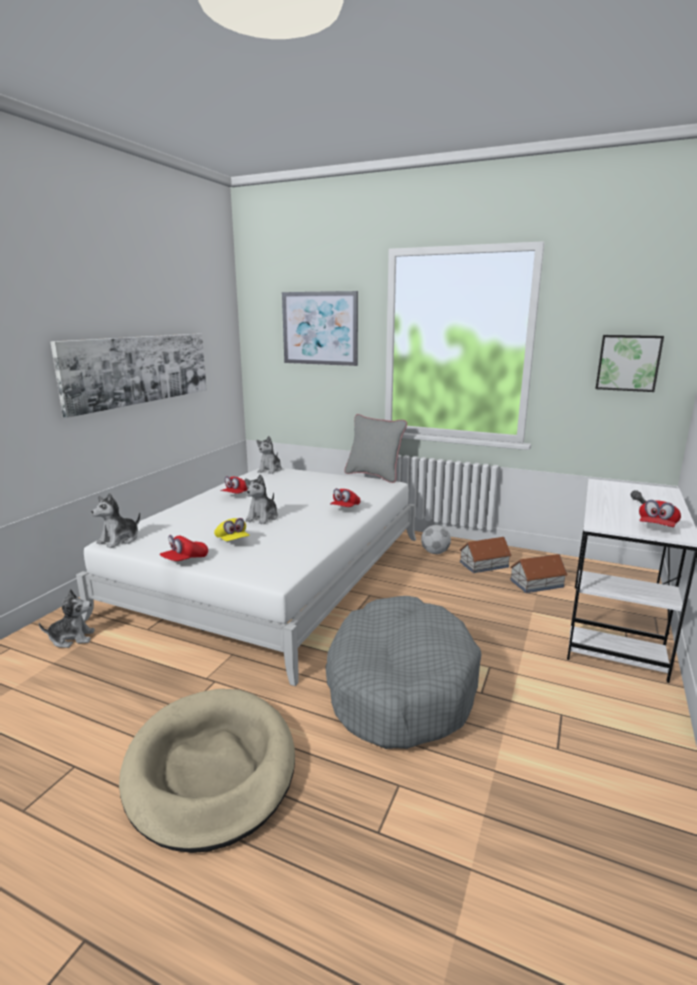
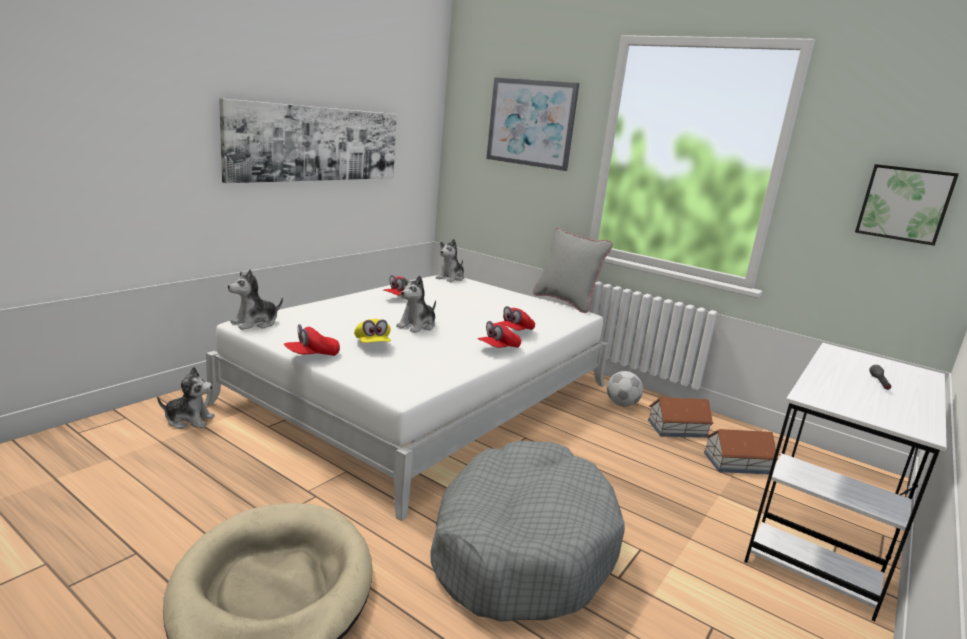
camera: 10 degrees right, 0 degrees up
(656, 527) = (888, 415): red cap -> red cap (498, 348)

